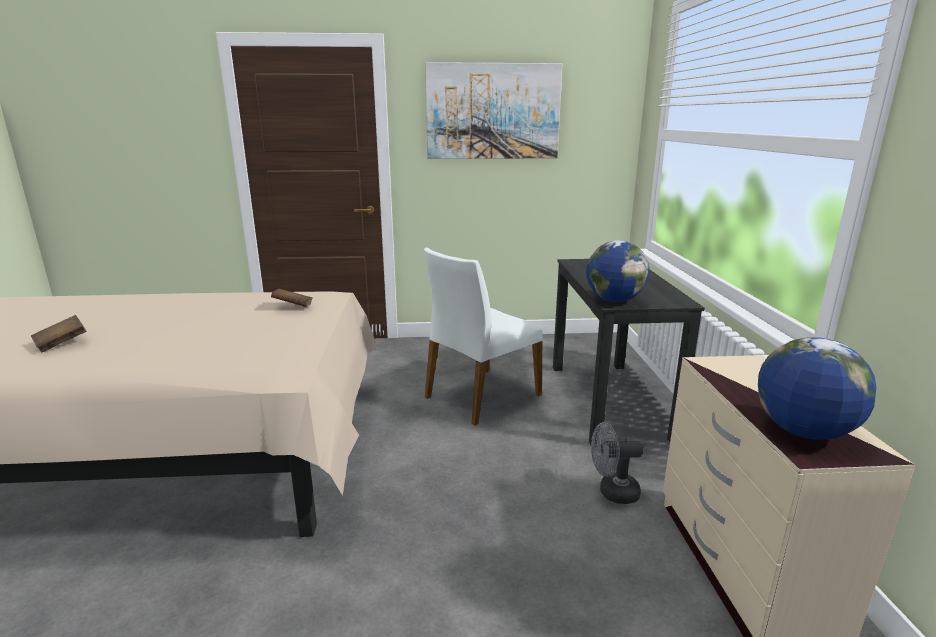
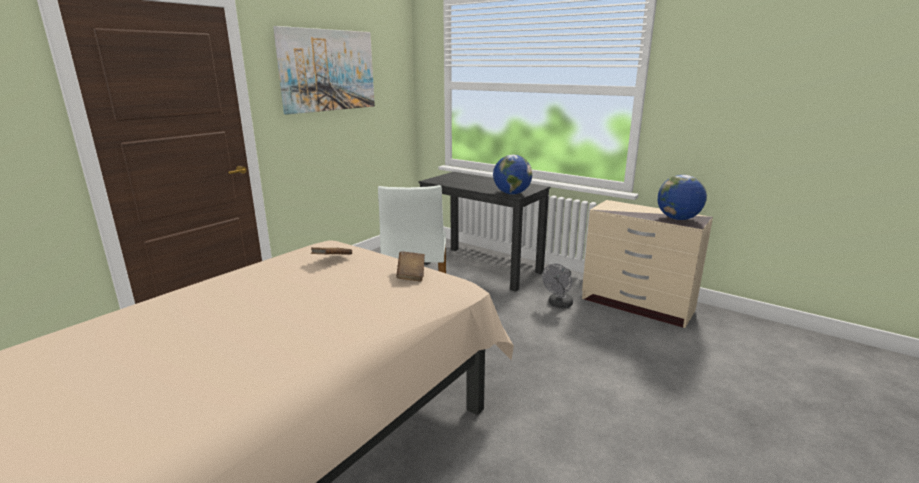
camera: 50 degrees left, 0 degrees up
(61, 344) = (218, 362): brown book -> brown book (411, 275)

